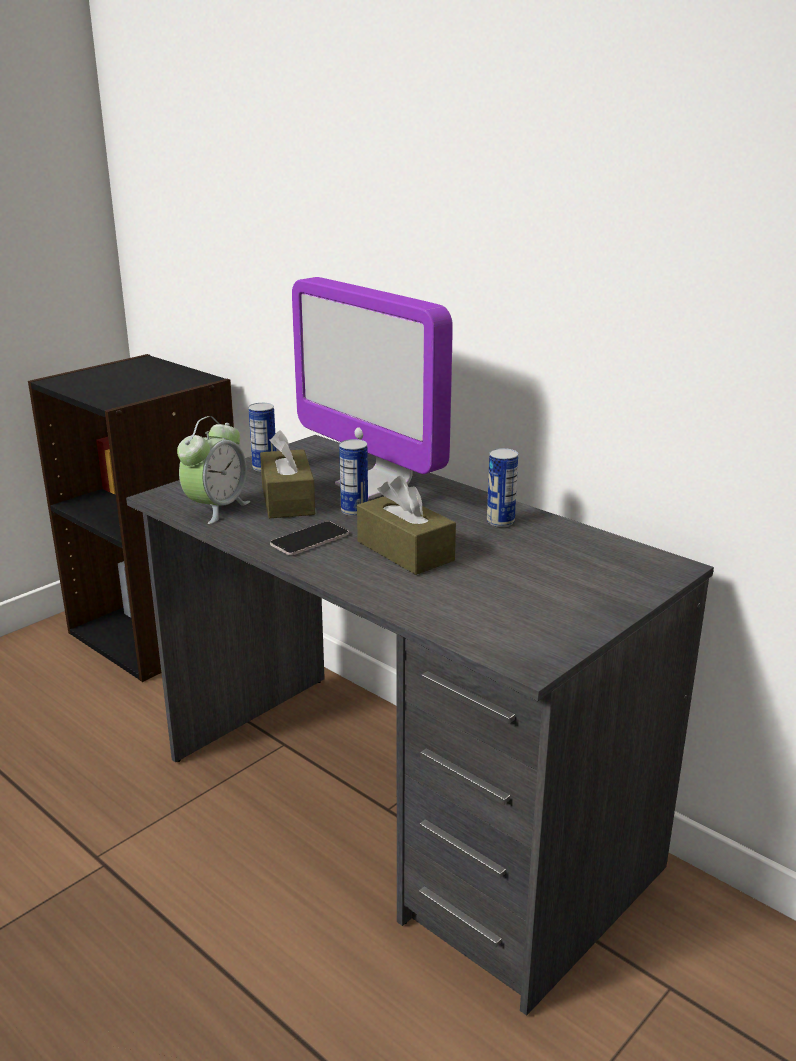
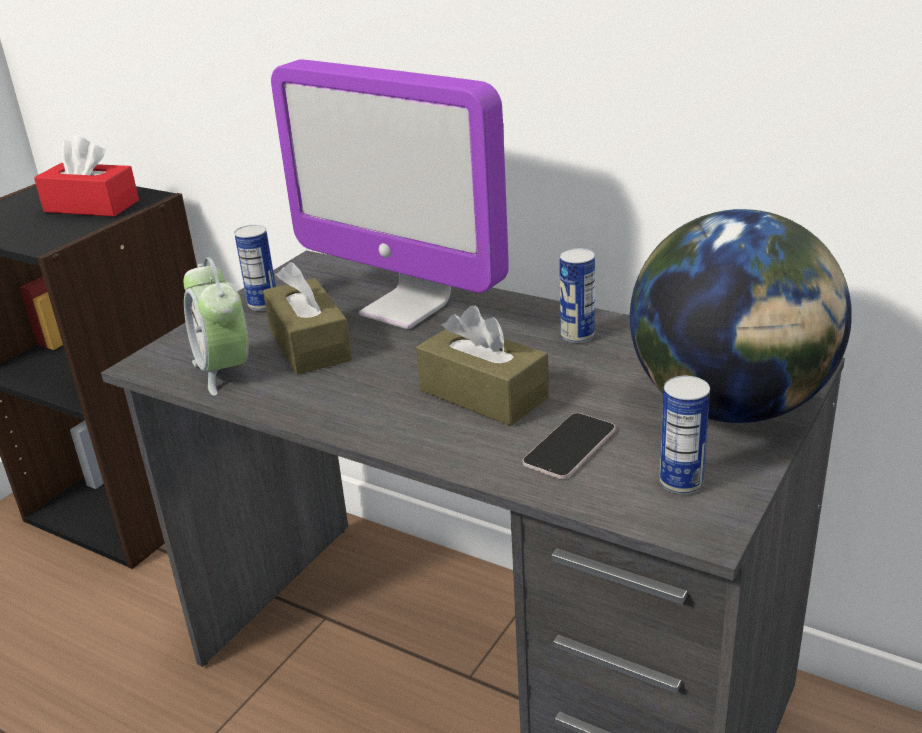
camera: 10 degrees left, 5 degrees up
(158, 380) = (91, 206): none -> red tissue box
(216, 509) = (224, 371): alarm clock -> alarm clock turned 135 degrees clockwise
(309, 539) = (359, 397): phone -> phone (570, 447)
(354, 511) = (398, 348): can -> can (681, 482)
(598, 586) = (731, 406): none -> globe

